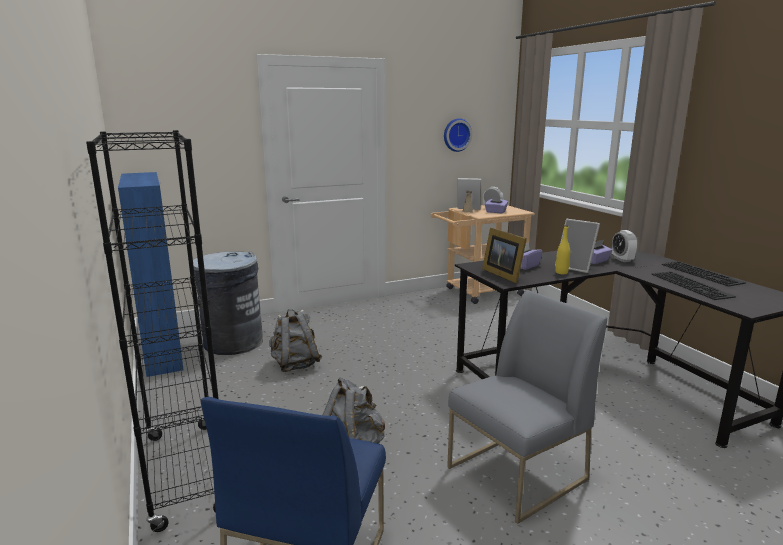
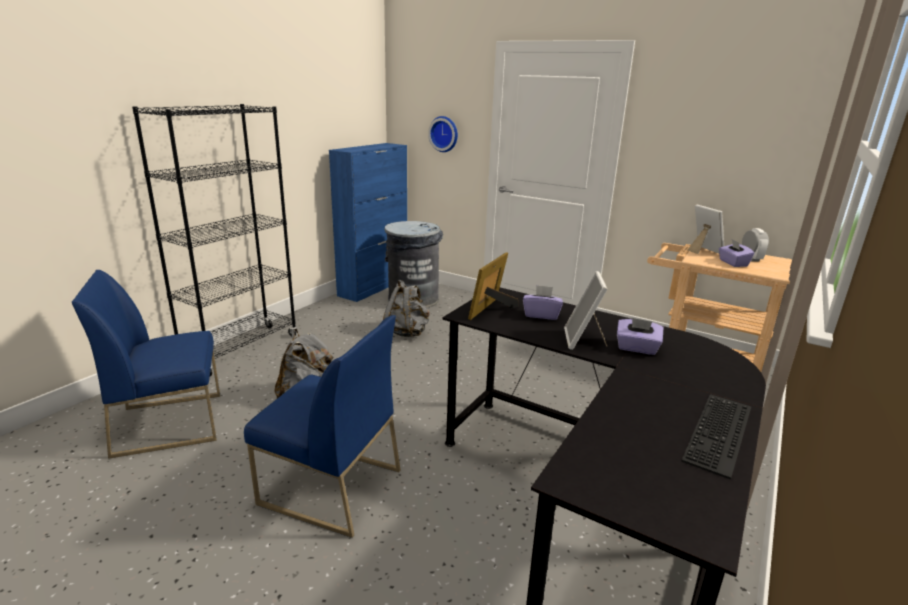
camera: 55 degrees right, 5 degrees up
(456, 135) = (729, 146): wall clock -> wall clock (444, 134)
(517, 474) = (329, 487): grey chair -> blue chair
(561, 272) = (547, 335): yellow bottle -> none
(622, 259) = (679, 364): alarm clock -> none
(692, 285) = (634, 427): keyboard -> none

